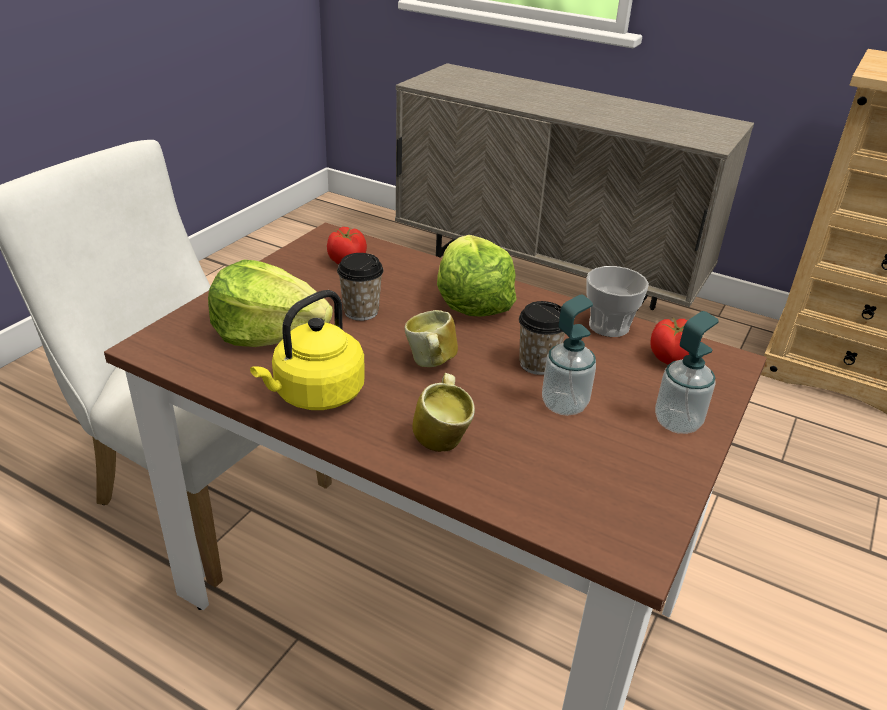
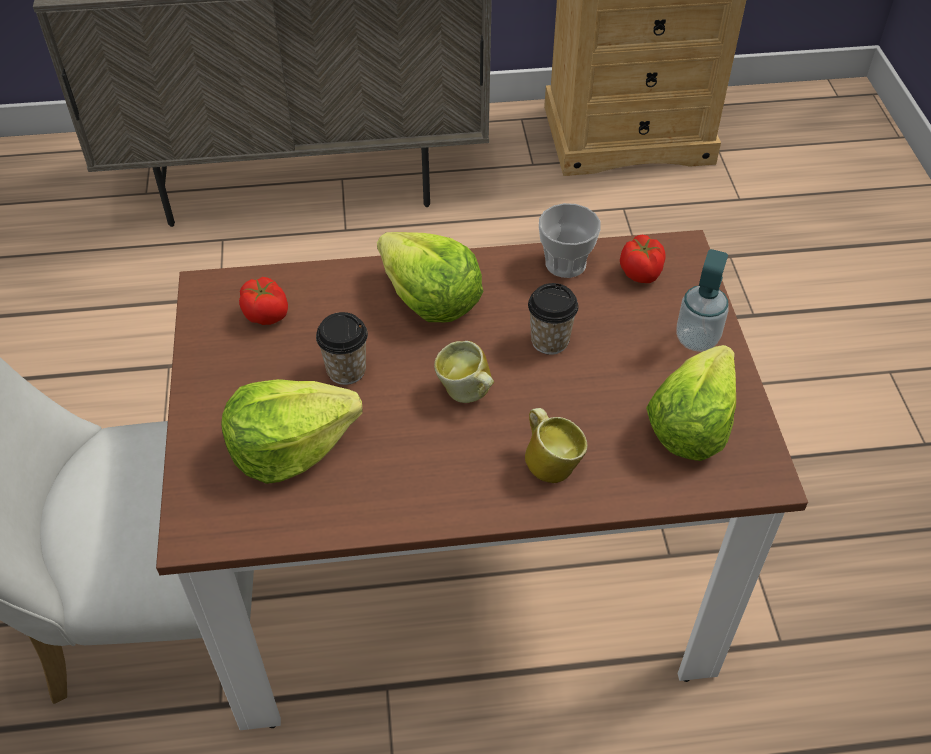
camera: 35 degrees left, 15 degrees up
(315, 395) = (409, 488): yellow kettle -> none
(564, 405) = (606, 372): soap dispenser -> none
(604, 475) = (691, 423): none -> lettuce

